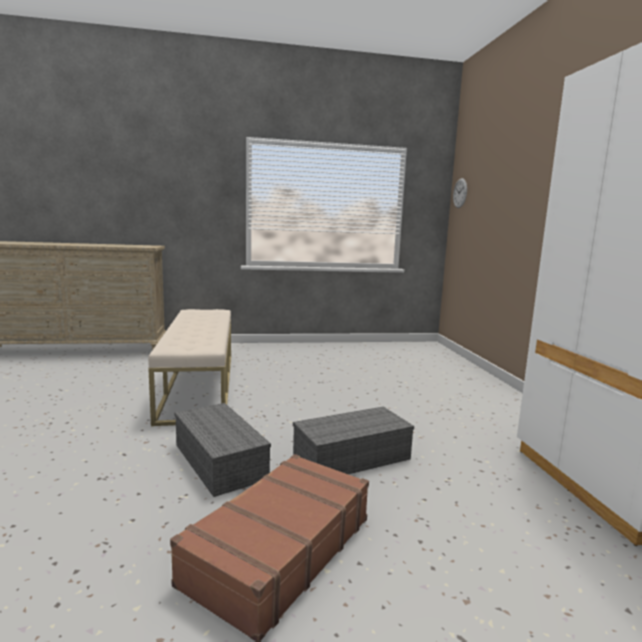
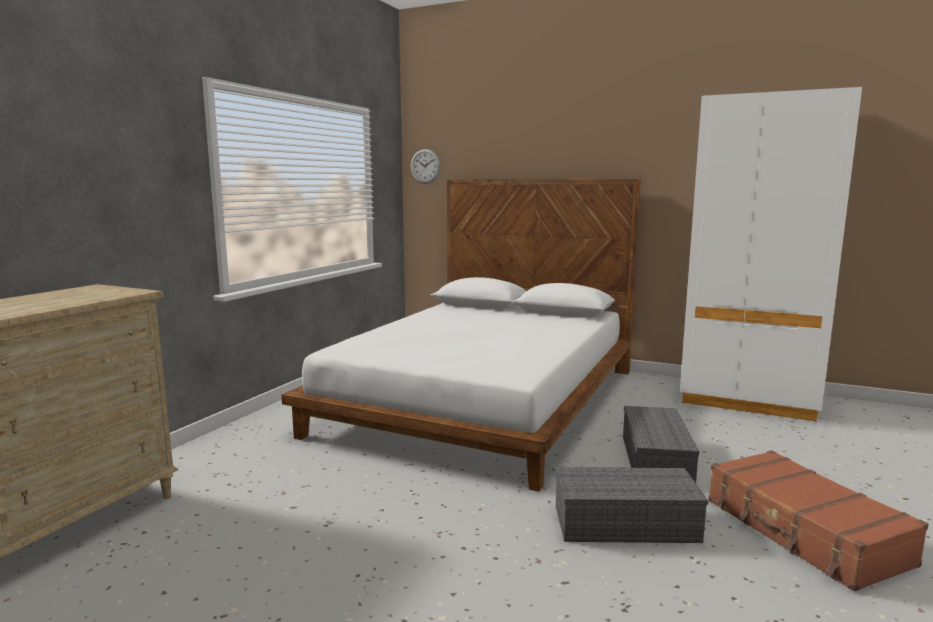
camera: 55 degrees left, 0 degrees up
(199, 385) = (372, 489): beige bench -> none
(372, 381) = (484, 401): none -> white bed

